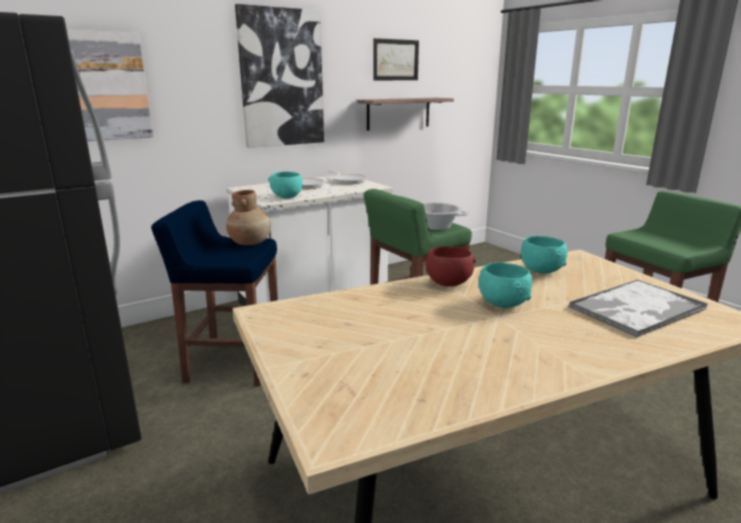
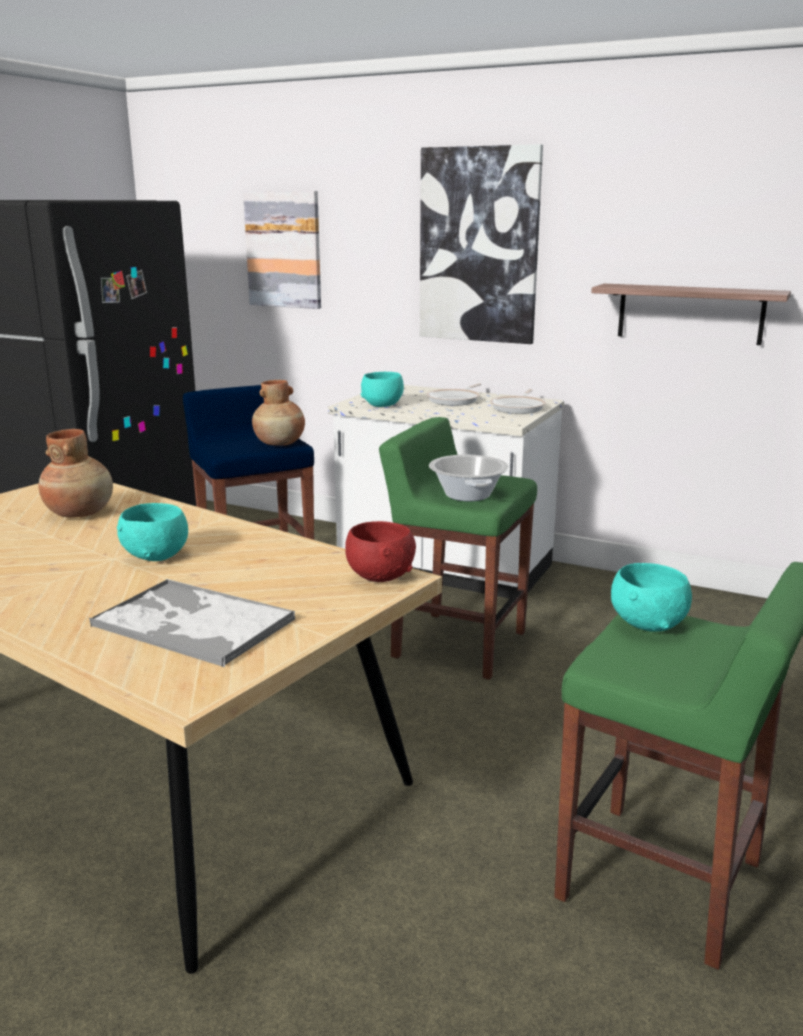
camera: 60 degrees right, 0 degrees up
(367, 317) = (80, 513): none -> brown vase
(396, 60) = (692, 218): picture -> none
(447, 283) = (204, 526): red bowl -> red bowl (380, 576)
(541, 270) = (300, 562): turquoise bowl -> turquoise bowl (648, 624)

